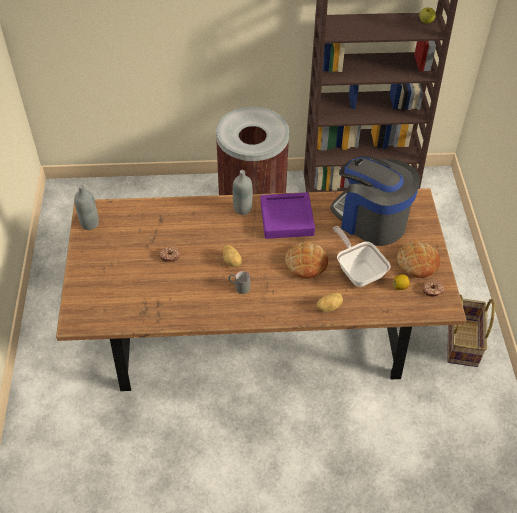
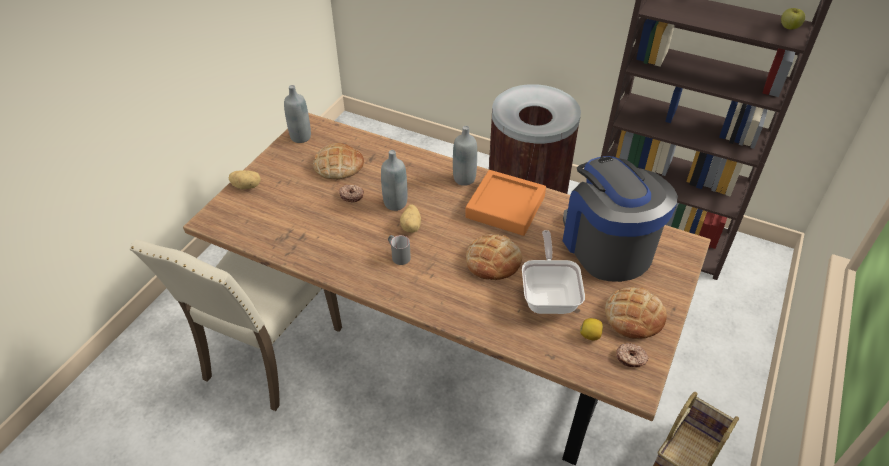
camera: 30 degrees right, 5 degrees down
(137, 408) = (269, 354): none -> beige chair
(140, 235) = (338, 165): none -> bread
(207, 248) = (395, 203): none -> grey bottle
(286, 219) = (505, 207): purple tray -> orange tray
(328, 307) = (483, 320): potato -> potato (247, 186)

